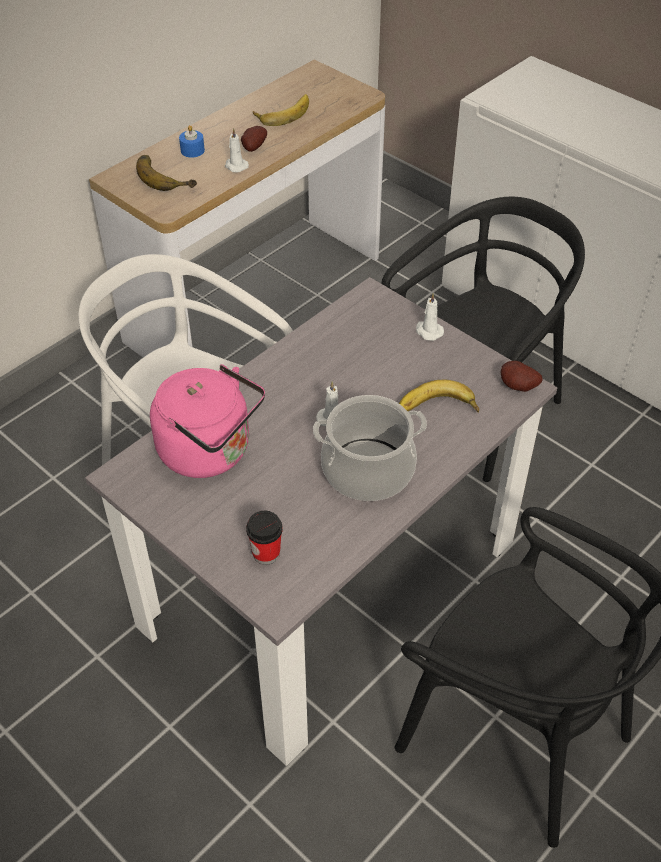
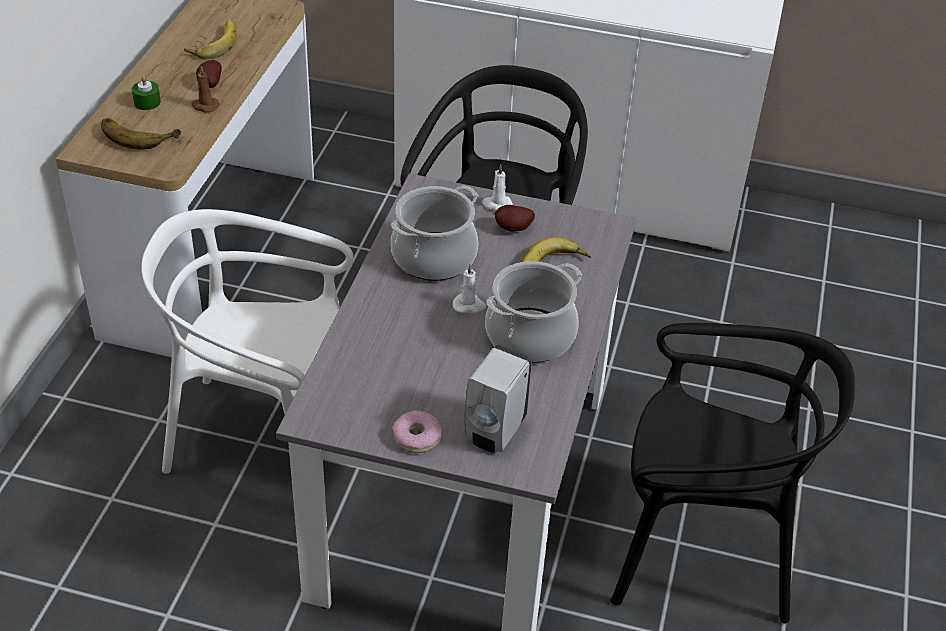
camera: 30 degrees left, 5 degrees down
(192, 150) = (147, 102): blue candle -> green candle
(196, 529) = (417, 437): none -> donut
(210, 452) = (379, 369): pink kettle -> none
(235, 166) = (204, 106): white candle -> brown candle
(266, 553) = (494, 433): cup -> white soap dispenser
(334, 363) = (434, 257): none -> cooking pot
(517, 387) = (605, 228): potato -> potato (513, 229)

